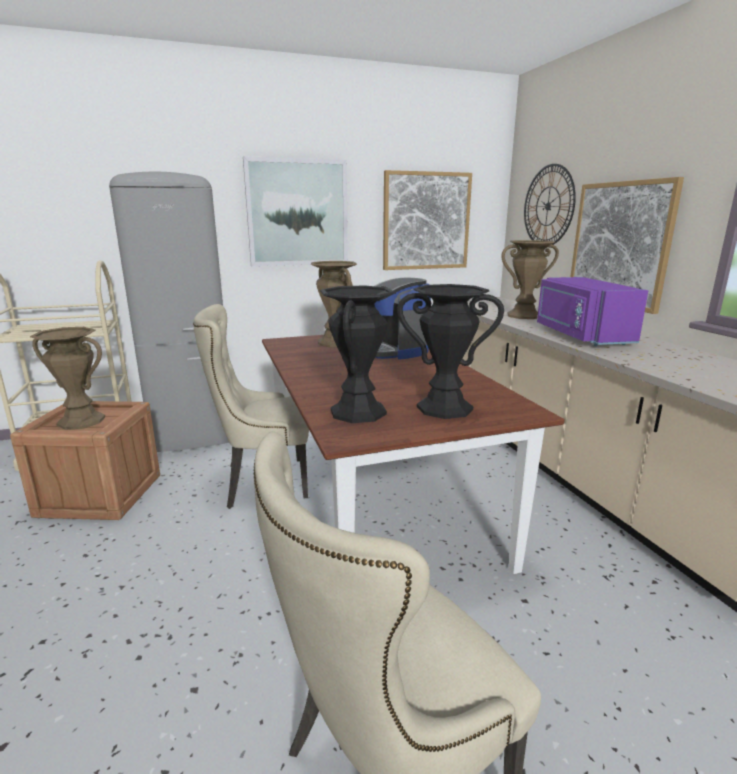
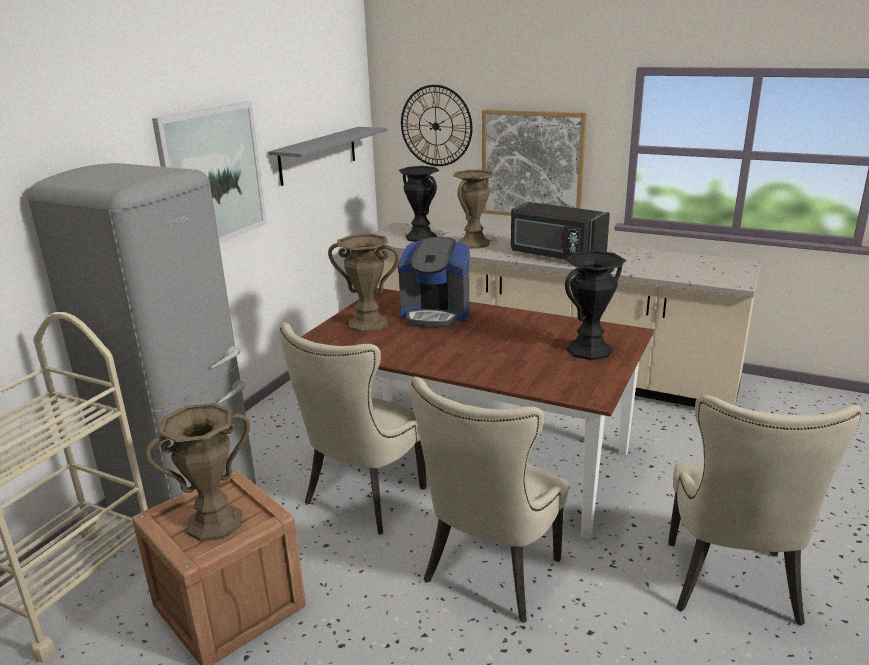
camera: 45 degrees left, 5 degrees up
(230, 582) = (492, 574): none -> beige chair
(358, 412) = (555, 377): black vase -> black vase (421, 237)
(426, 221) = (318, 155): picture -> grey shelf
(580, 335) = (555, 255): purple microwave -> black microwave

